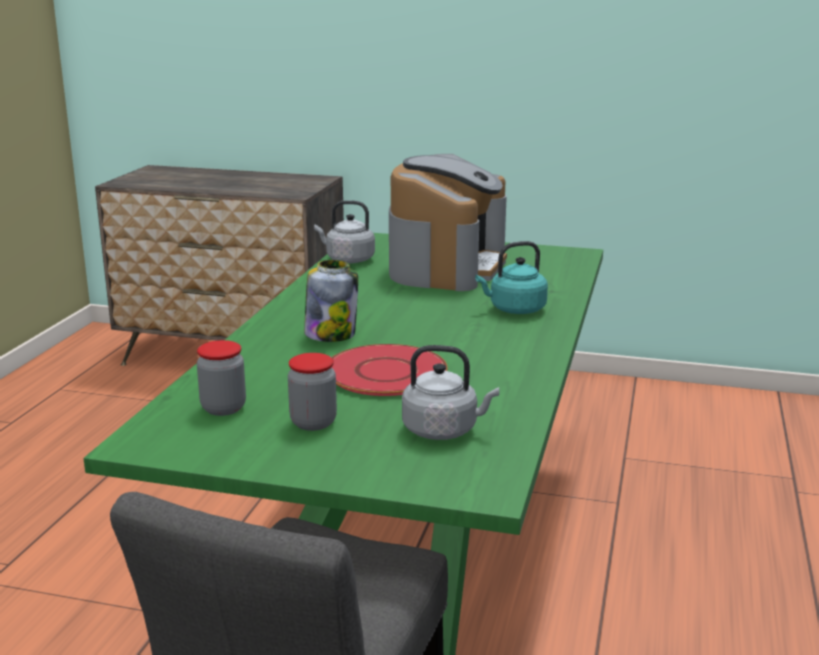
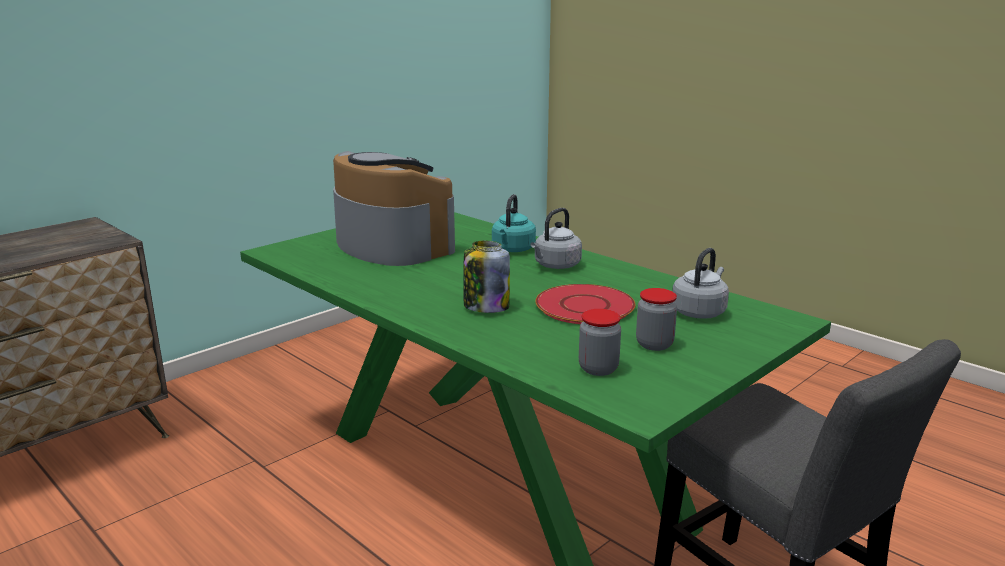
camera: 60 degrees left, 0 degrees up
(347, 259) = (315, 268): grey kettle -> grey kettle (555, 266)

